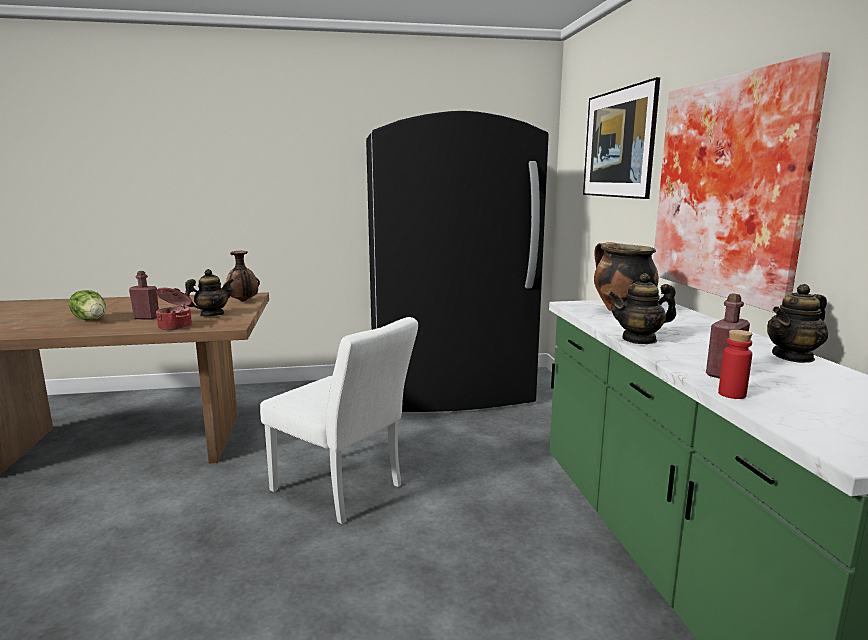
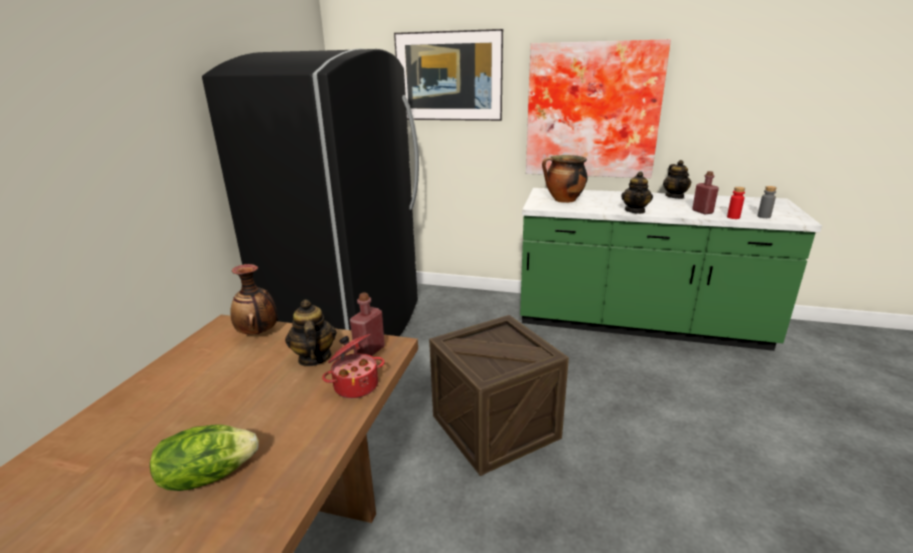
camera: 65 degrees left, 10 degrees up
(146, 318) = (268, 413): red bottle -> red bottle (369, 351)
(344, 491) = (495, 426): white chair -> crate
(797, 419) = (763, 216): none -> grey bottle

